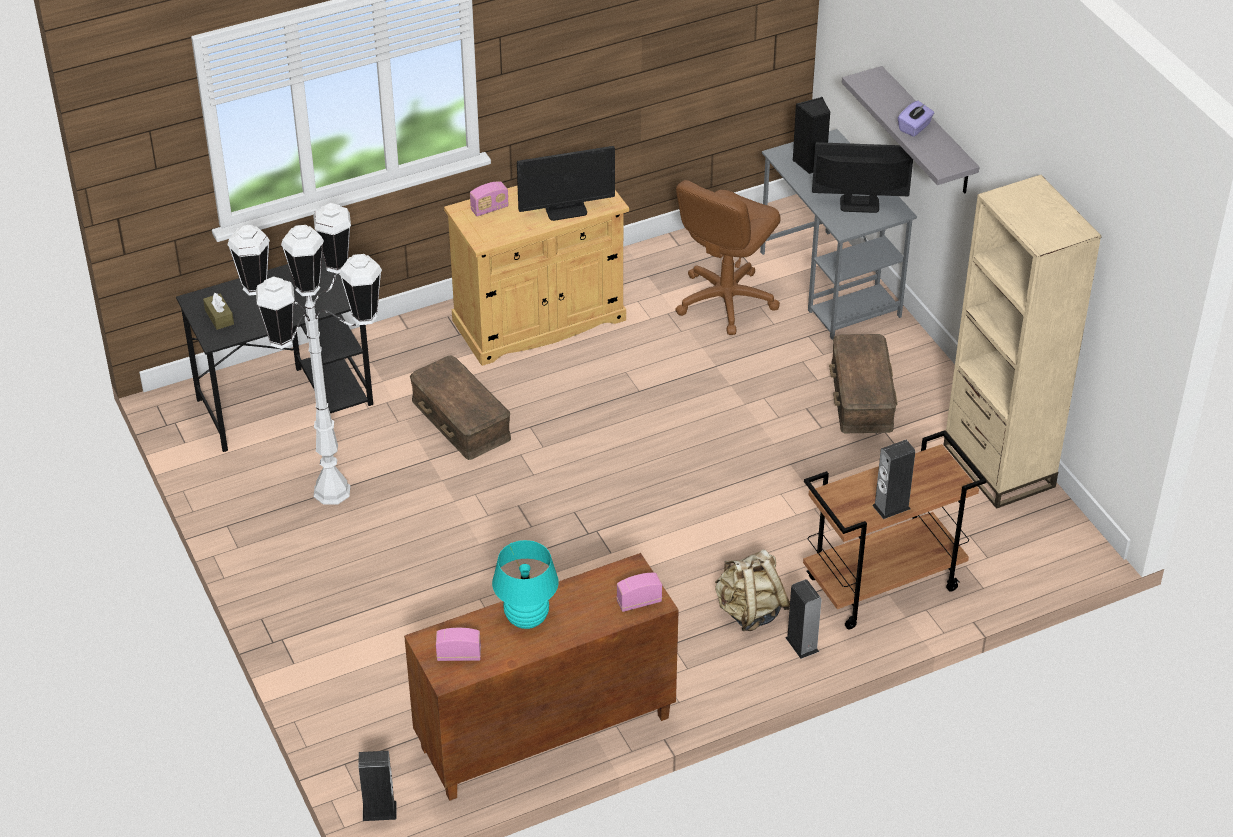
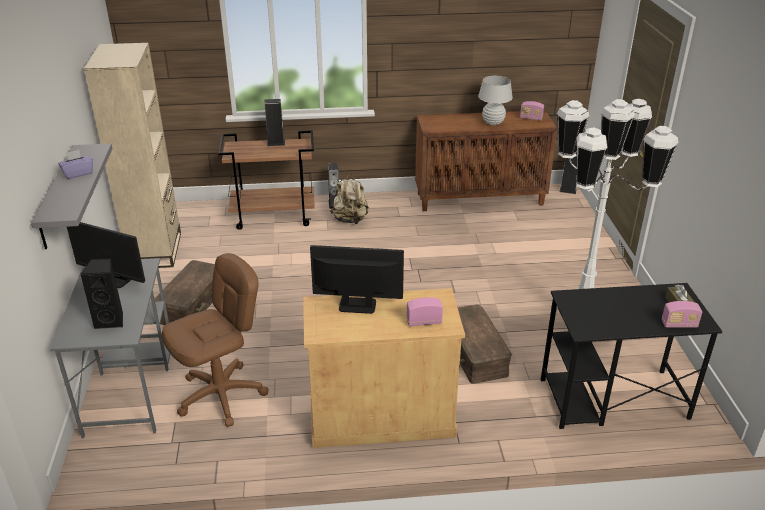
camera: 160 degrees left, 10 degrees down
(526, 619) = (493, 123): turquoise table lamp -> white table lamp
(639, 602) = (434, 119): radio -> radio (679, 324)

